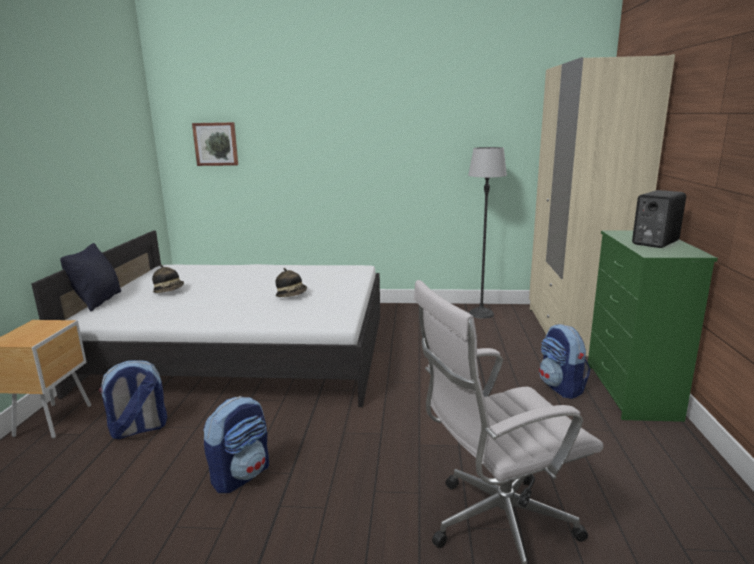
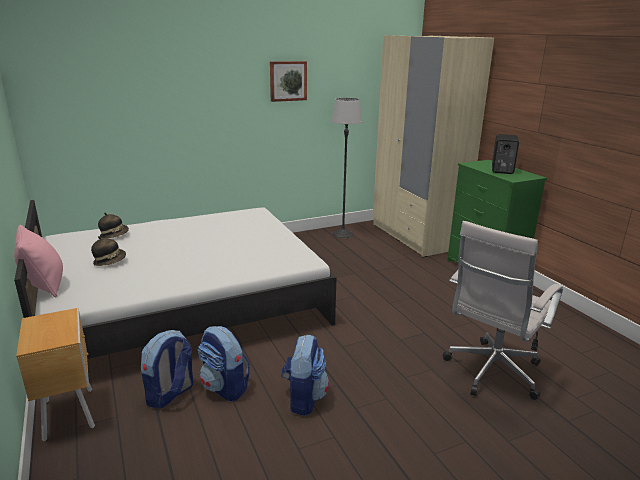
camera: 30 degrees left, 5 degrees up
(98, 301) = (44, 286): black pillow -> pink pillow
(216, 144) = (84, 100): picture -> picture (288, 81)
(292, 295) = (238, 245): hat -> hat (114, 235)
(561, 387) = (445, 278): backpack -> backpack (225, 387)

